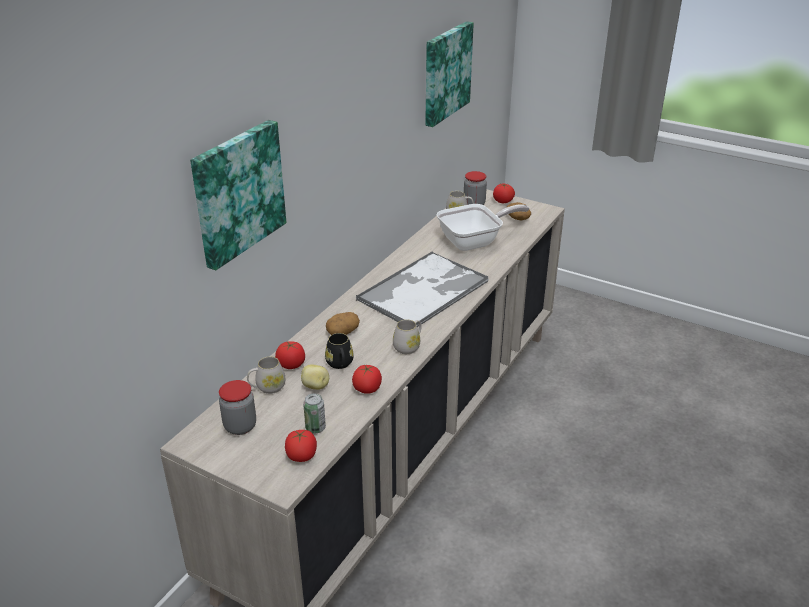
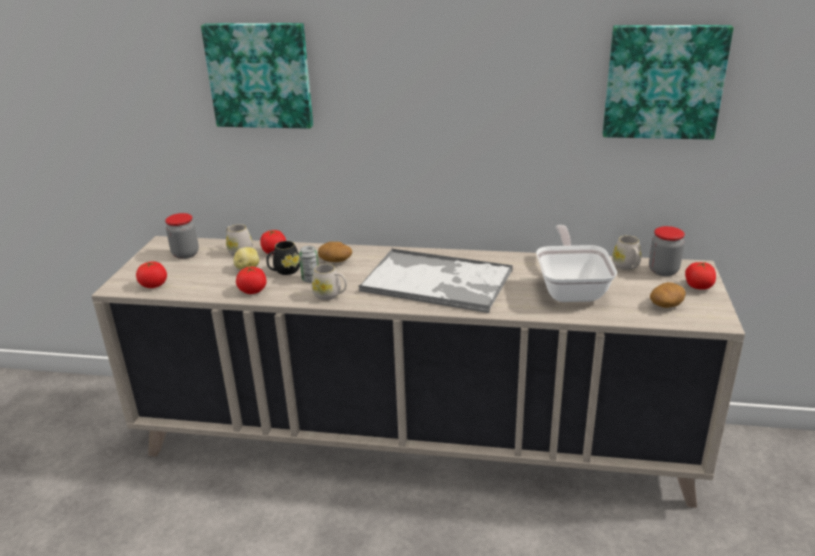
camera: 70 degrees right, 5 degrees down
(315, 428) = (190, 282): can -> can (310, 279)
(475, 242) = (571, 289): frying pan -> frying pan turned 135 degrees counterclockwise

